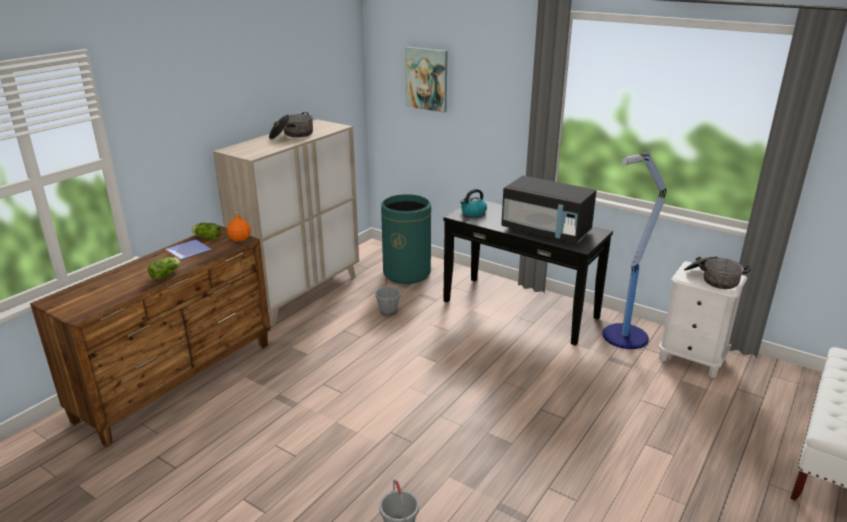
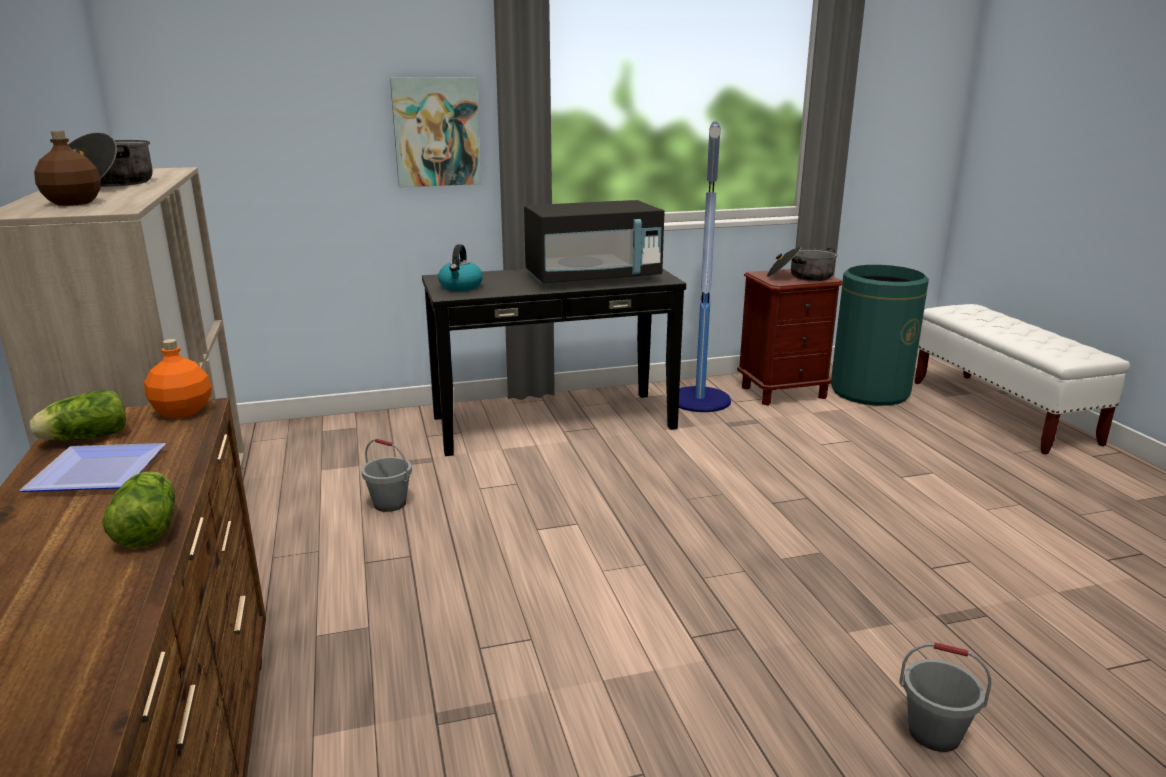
camera: 50 degrees left, 5 degrees down
(253, 147) = (72, 203): none -> brown bottle
(407, 273) = (325, 448): green trash can -> green trash can (869, 392)
(427, 79) = (268, 82): picture -> picture (436, 132)
(691, 359) = (783, 392): white nightstand -> brown nightstand

